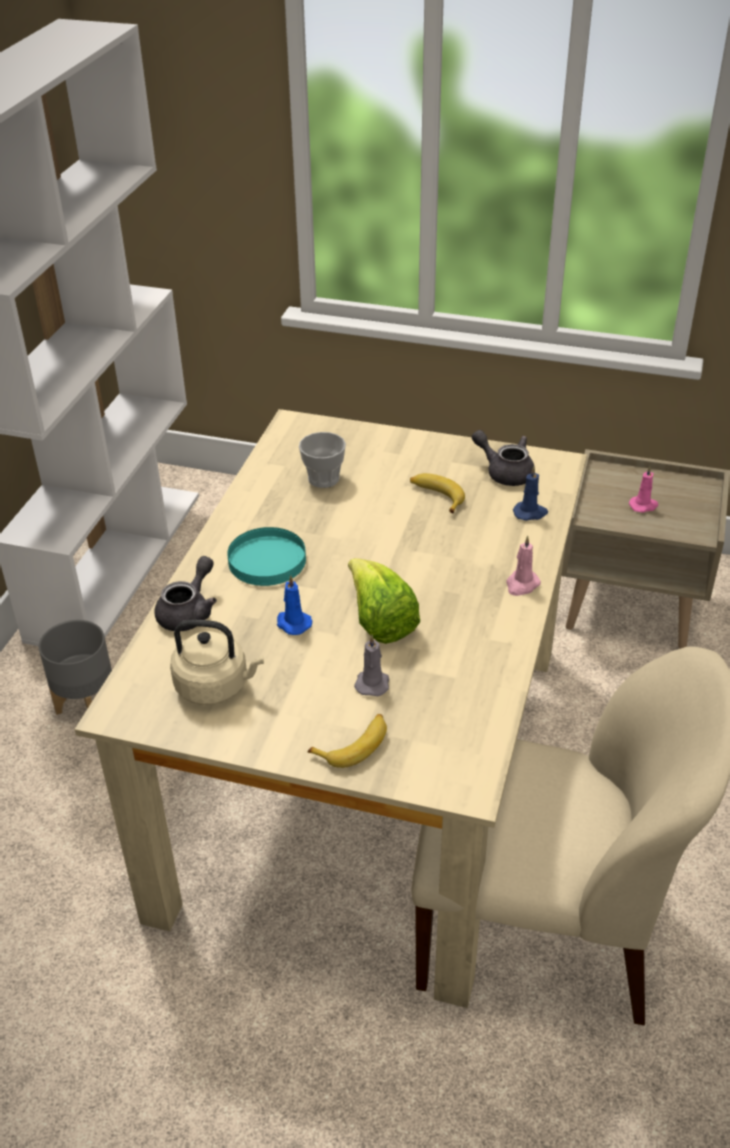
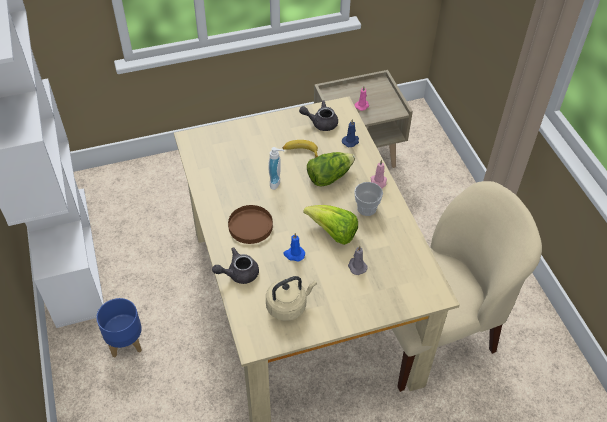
camera: 35 degrees left, 10 degrees up
(87, 702) = (126, 342): grey planter -> blue planter
(189, 611) = (238, 273): grey teapot -> grey teapot turned 105 degrees counterclockwise
(266, 560) = (250, 226): turquoise plate -> brown plate
(323, 478) = (236, 165): cup -> cup (366, 208)
(354, 745) = (375, 301): banana -> none
(361, 522) = (277, 183): none -> soap dispenser
(449, 545) = (329, 176): none -> lettuce

